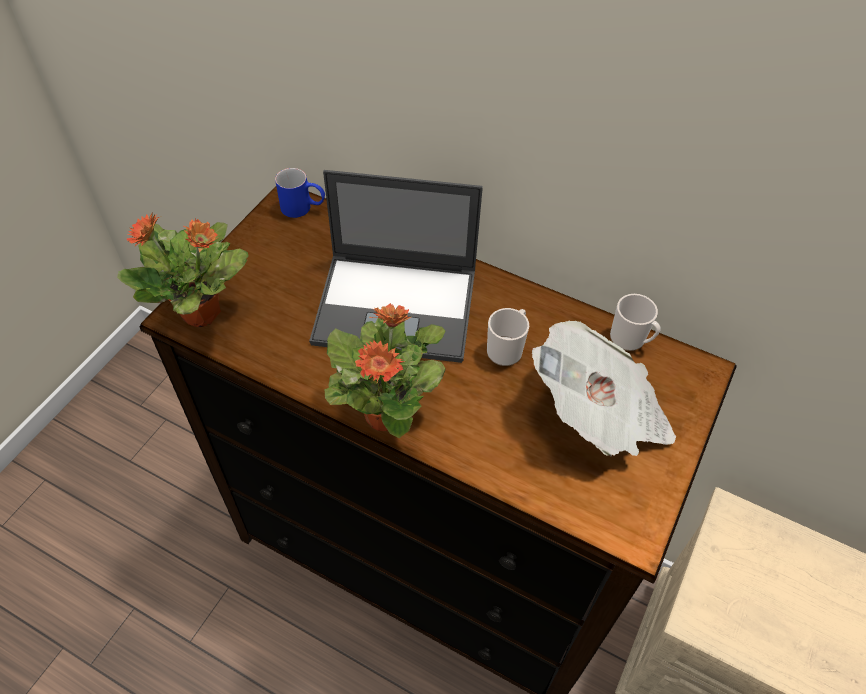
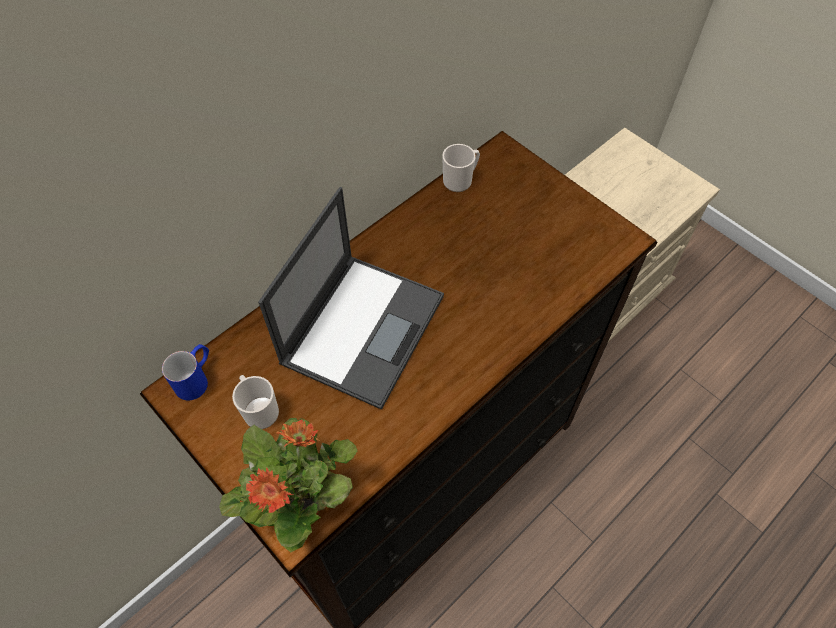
camera: 70 degrees left, 5 degrees up
(386, 412) = (476, 366): potted plant -> none
(506, 349) = (440, 261): mug -> mug (259, 410)
(599, 413) = (521, 223): newspaper -> none

